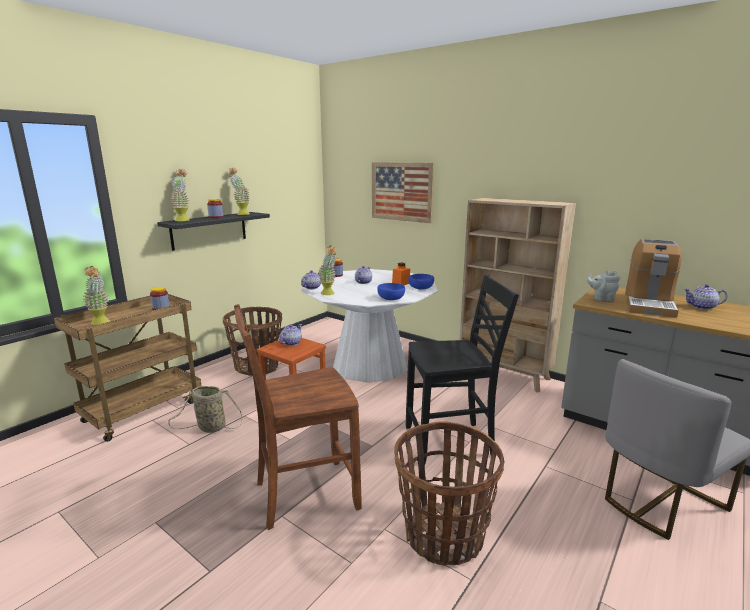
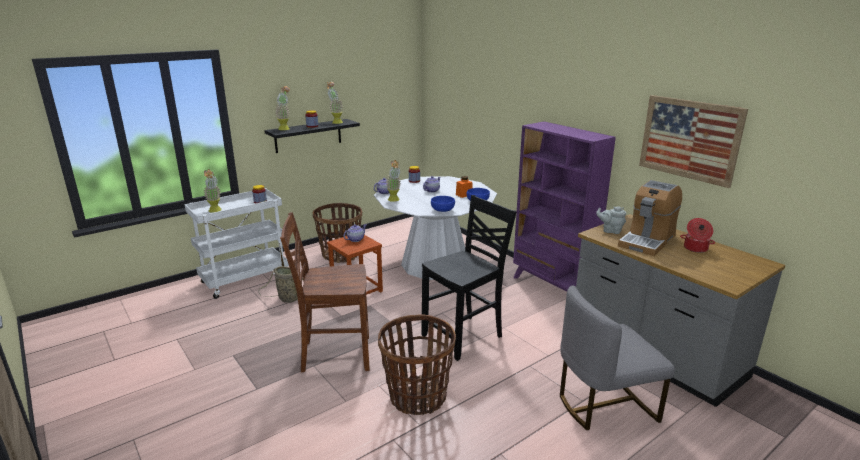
camera: 15 degrees right, 5 degrees up
(143, 410) = (245, 279): brown cart -> white cart
(401, 191) = (482, 106): picture -> picture (689, 139)
(451, 442) = (464, 336): black chair -> black chair turned 45 degrees counterclockwise
(504, 374) = (551, 287): beige bookcase -> purple bookcase
(702, 307) = (695, 248): teapot -> cooking pot

